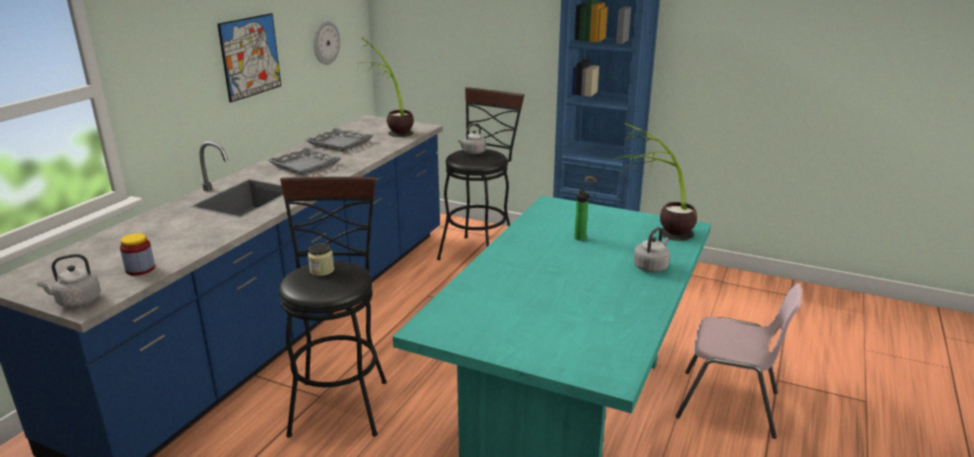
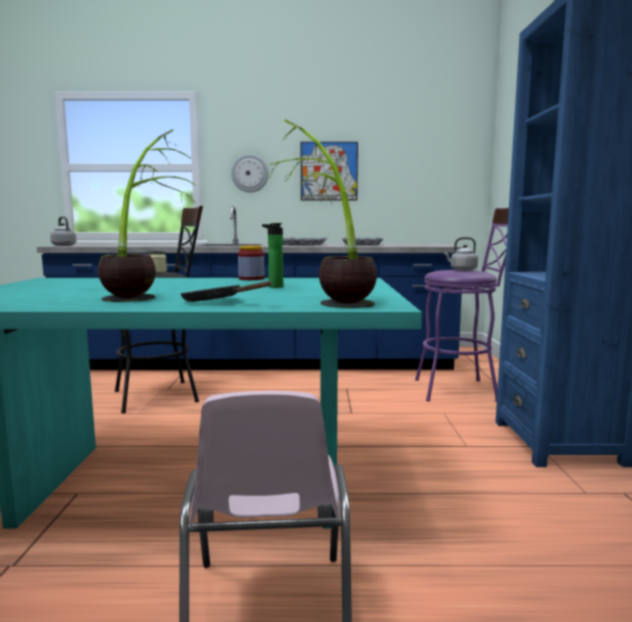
camera: 65 degrees right, 15 degrees down
(140, 269) = (106, 245): jar -> jar (251, 279)
(325, 42) = (421, 176): wall clock -> wall clock (250, 173)
(390, 130) = (420, 245): potted plant -> potted plant (148, 294)
(480, 251) = (462, 390): black stool -> purple stool
(651, 267) = (217, 302): grey kettle -> black frying pan

